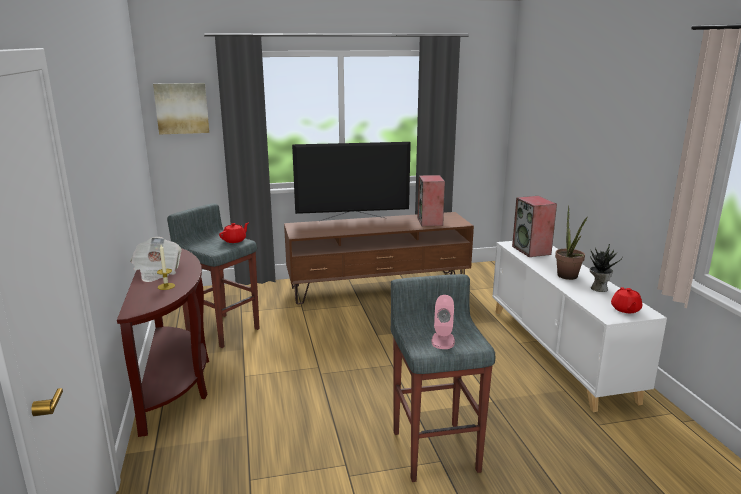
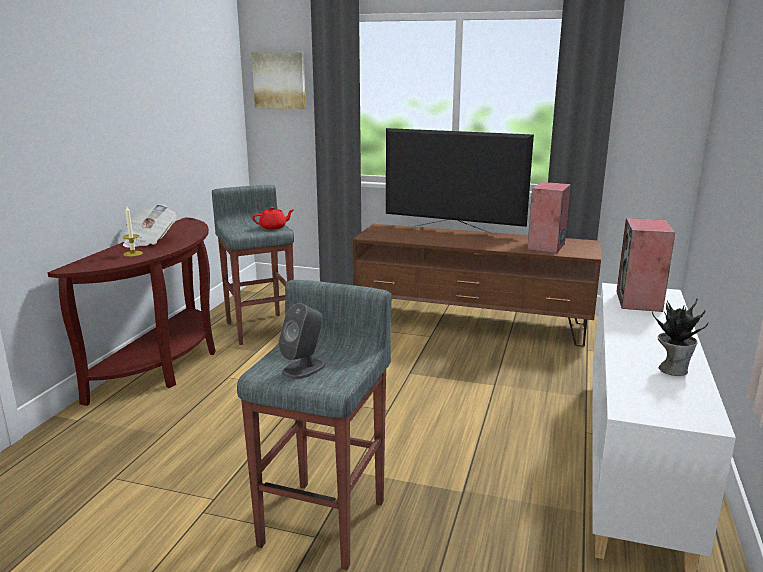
camera: 30 degrees right, 0 degrees up
(443, 340) = (304, 368): pink speaker -> grey speaker
(568, 277) = (643, 345): potted plant -> none
(625, 309) = (674, 407): red teapot -> none

